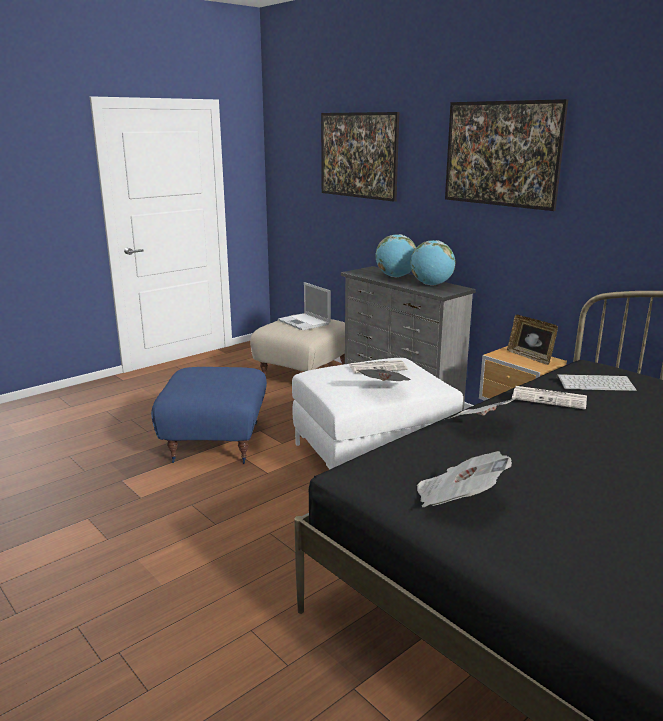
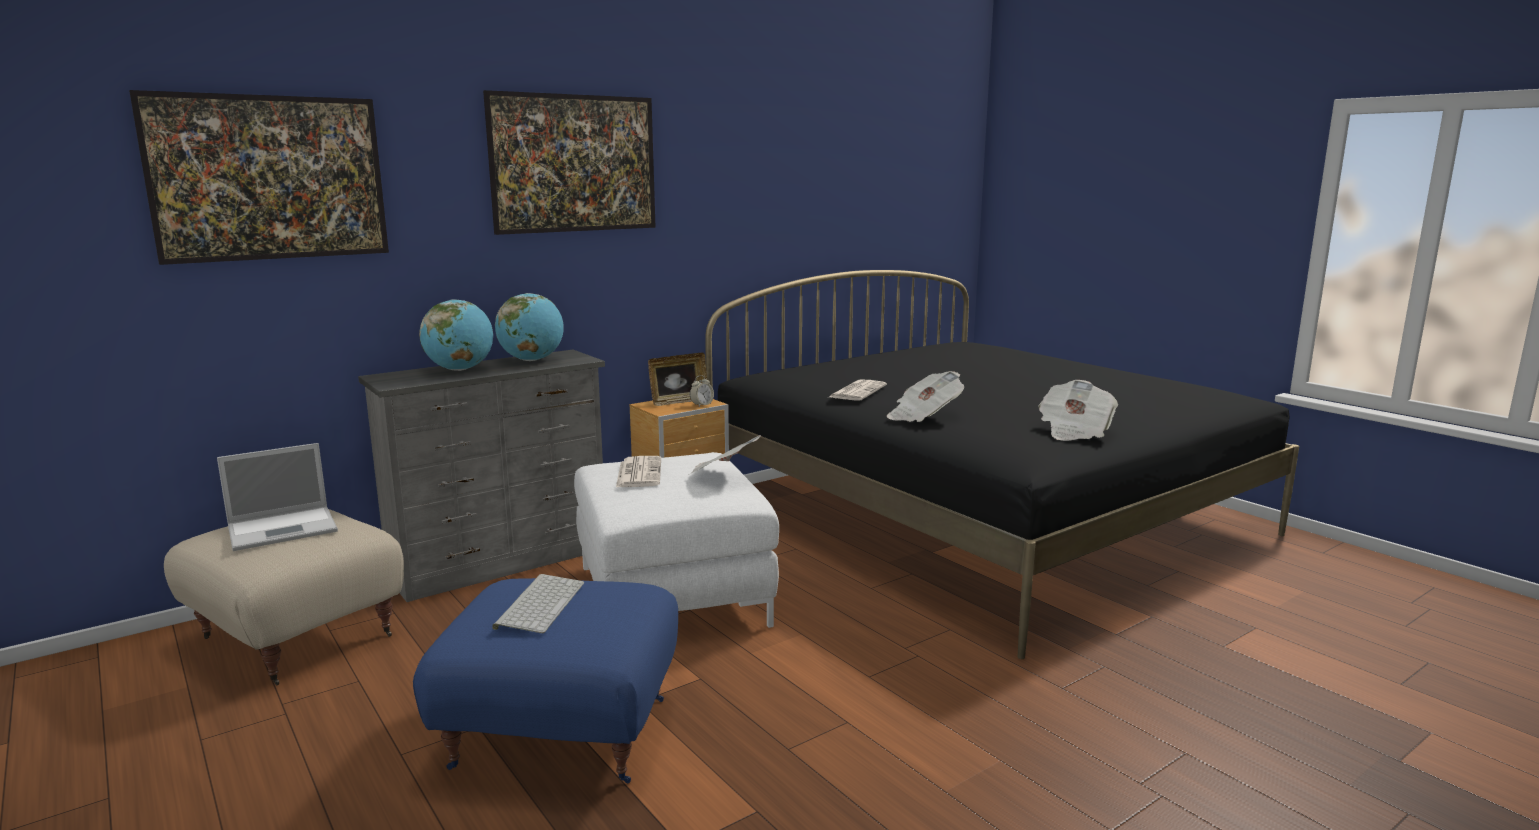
camera: 85 degrees left, 5 degrees down
(527, 364) = (702, 405): none -> alarm clock
(596, 383) = (820, 377): keyboard -> keyboard (539, 604)

